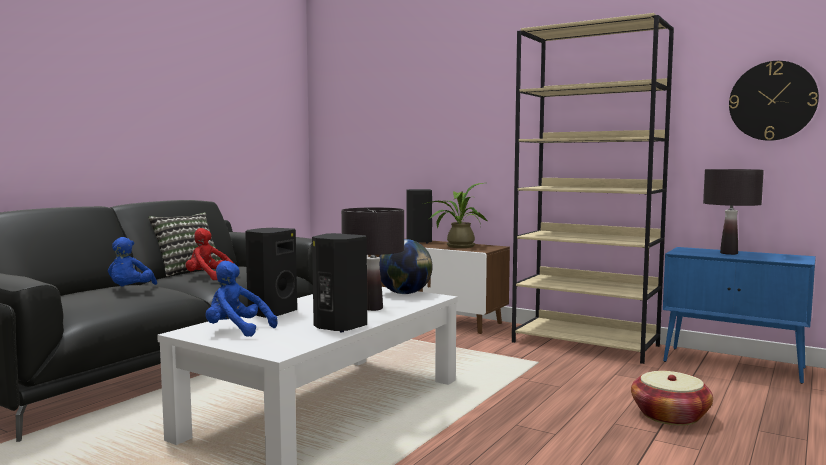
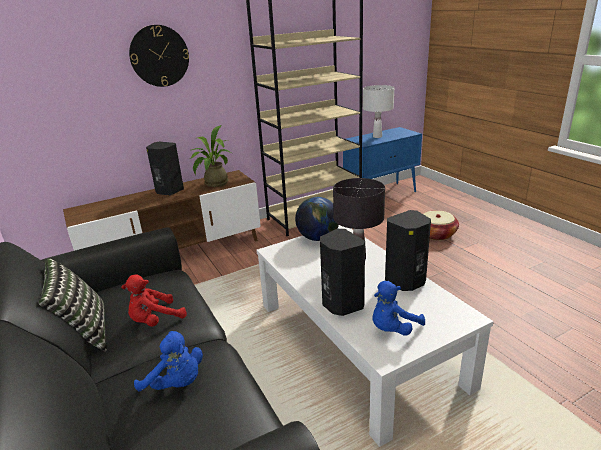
camera: 60 degrees left, 20 degrees up
(728, 253) = (377, 137): black table lamp -> white table lamp
(772, 101) = (379, 42): wall clock -> wall clock (159, 56)

